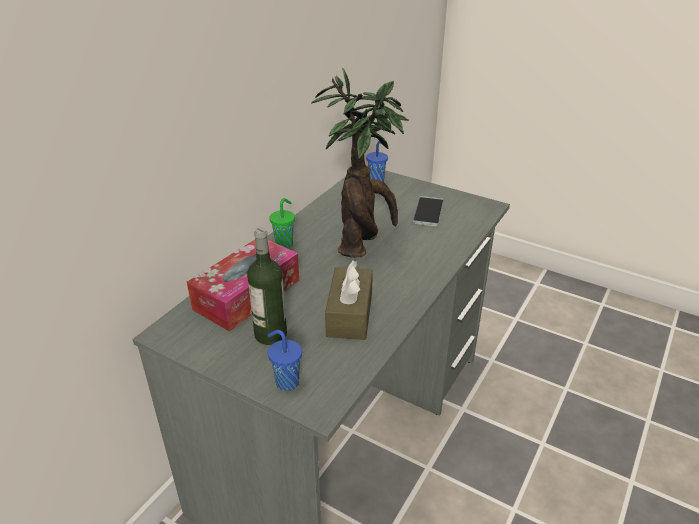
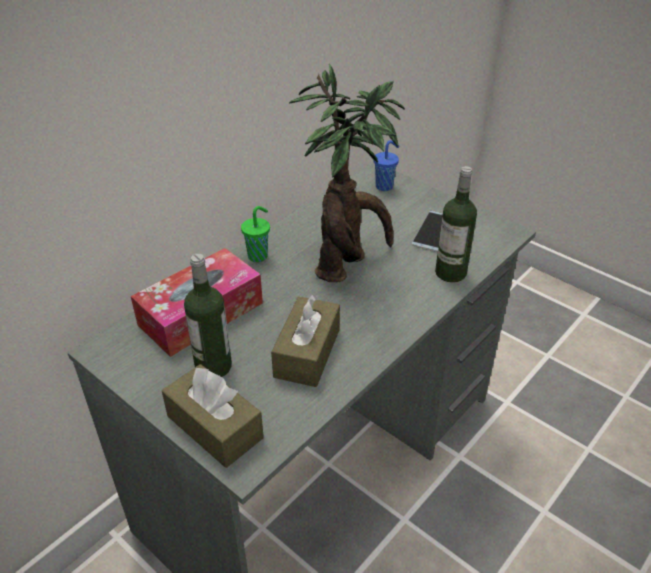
camera: 10 degrees right, 5 degrees up
(286, 382) = (214, 427): blue cup -> brown tissue box
(451, 241) = (450, 273): none -> bottle

